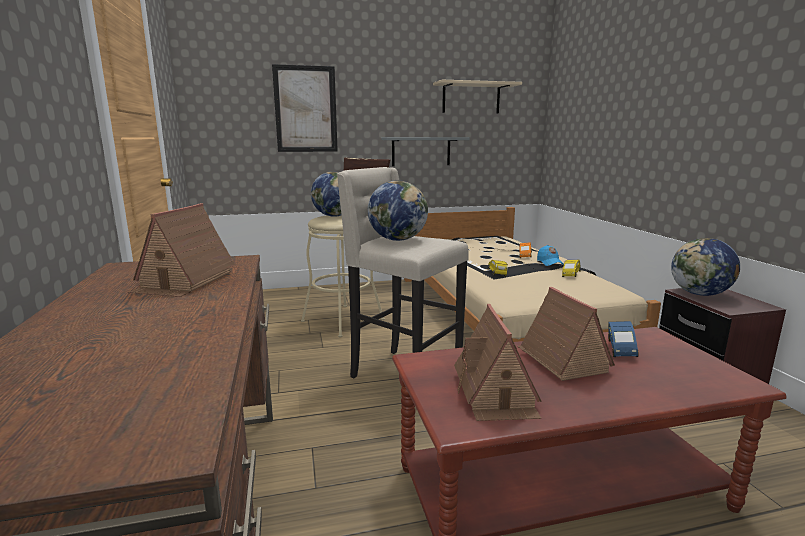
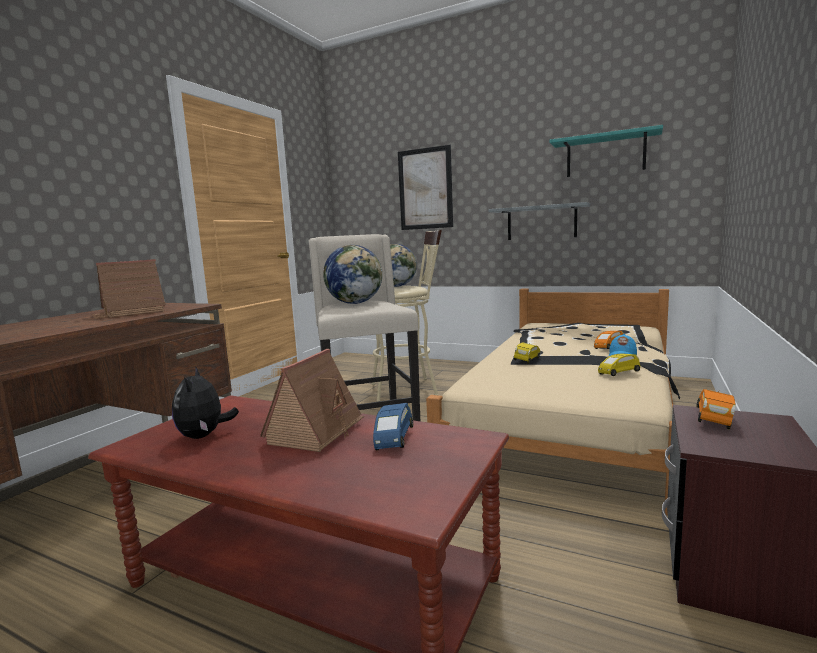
camera: 40 degrees right, 5 degrees down
(471, 98) = (605, 155): beige shelf -> turquoise shelf
(495, 393) = (204, 436): toy house -> plush toy
(620, 349) = (393, 440): blue toy car -> blue toy car turned 45 degrees counterclockwise
(700, 294) = (714, 420): globe -> orange toy car

